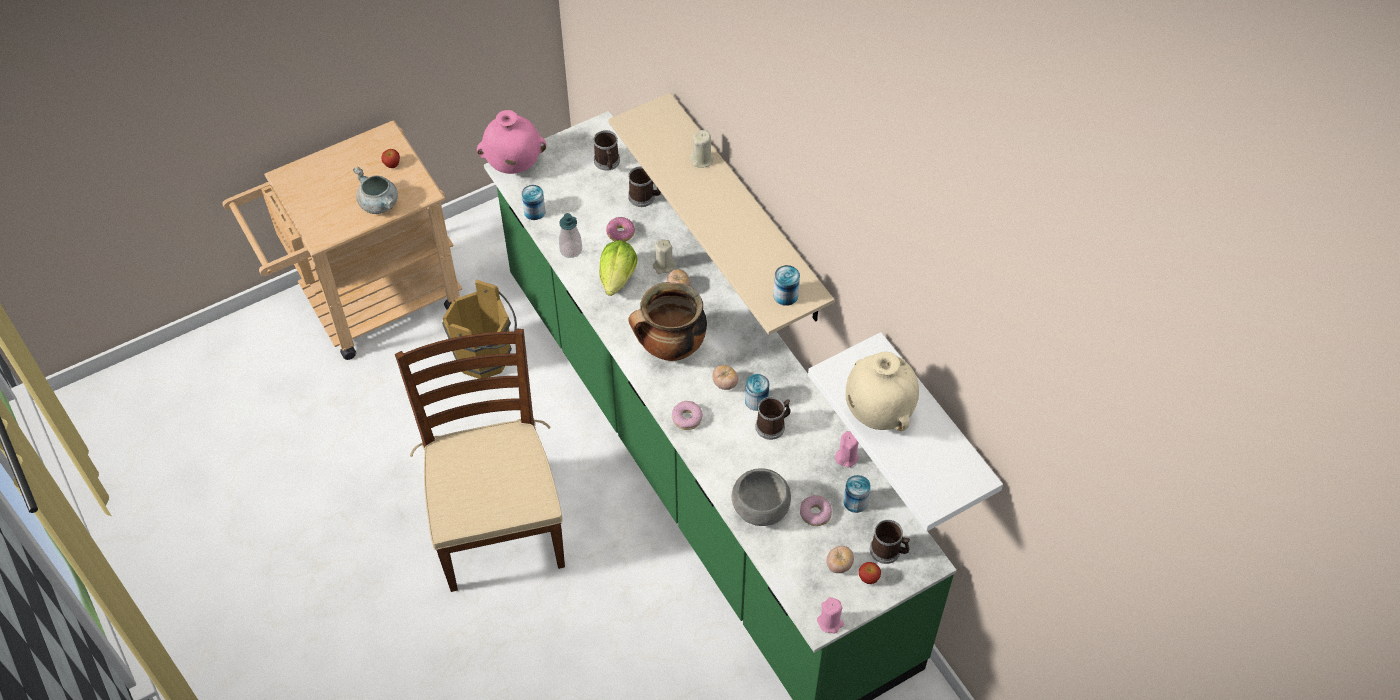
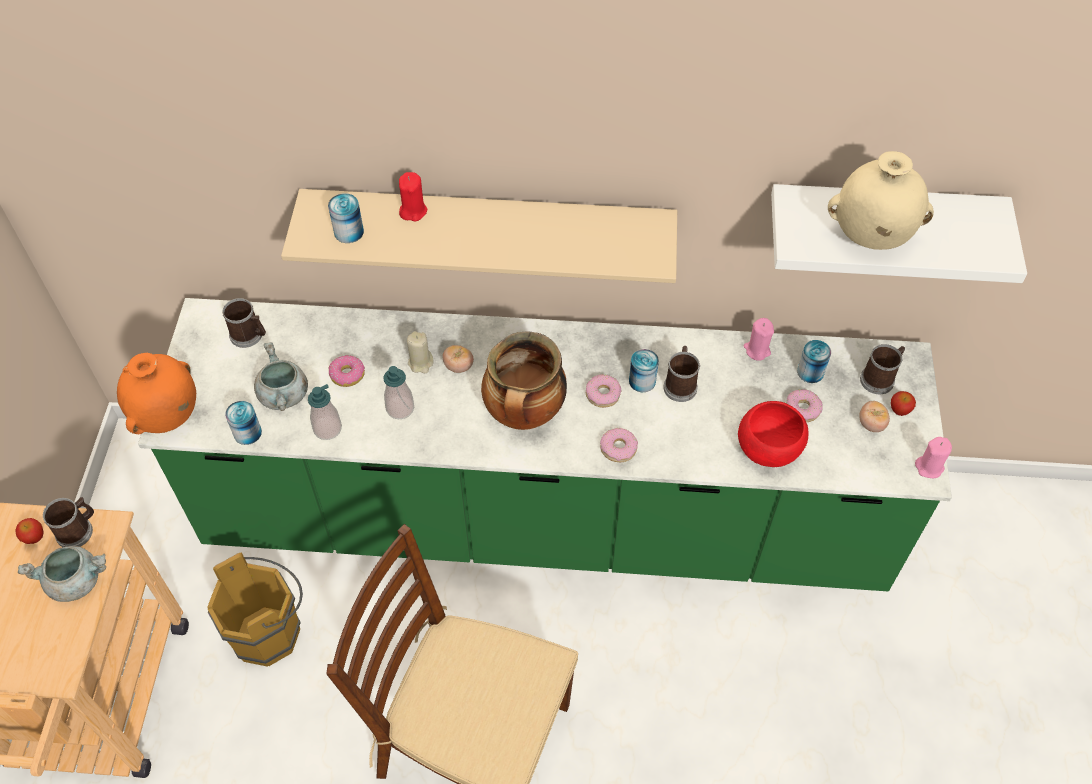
camera: 55 degrees left, 0 degrees up
(513, 165) = (168, 417): pink vase -> orange vase
(577, 211) = (285, 396): none -> grey cooking pot
(618, 277) = (400, 408): lettuce -> soap dispenser
(644, 197) = (323, 330): mug -> mug (78, 530)
(702, 159) = (413, 211): beige candle -> red candle
(725, 383) = (602, 394): tomato -> donut
(760, 509) = (768, 450): grey bowl -> red bowl
(785, 295) = (642, 241): can -> can (349, 232)

